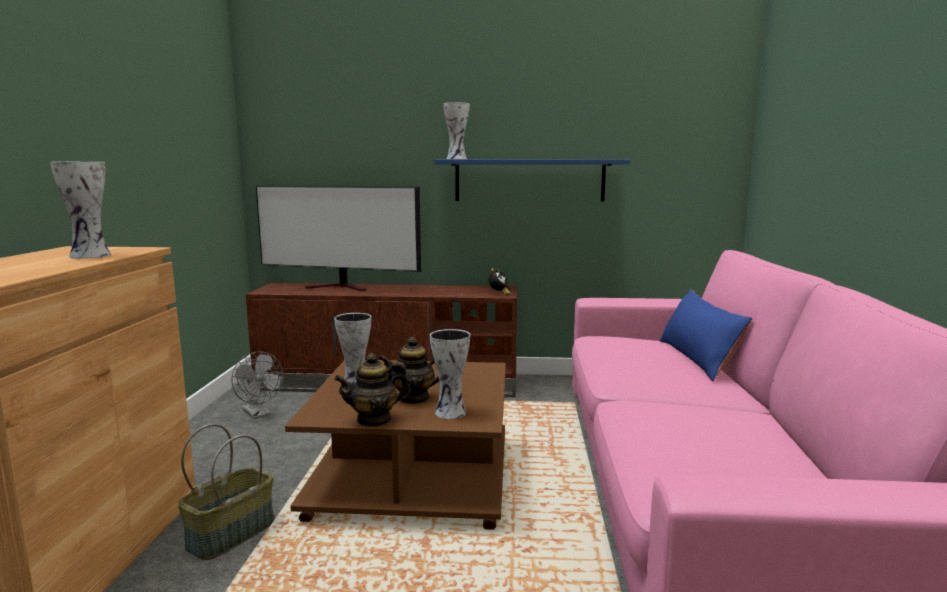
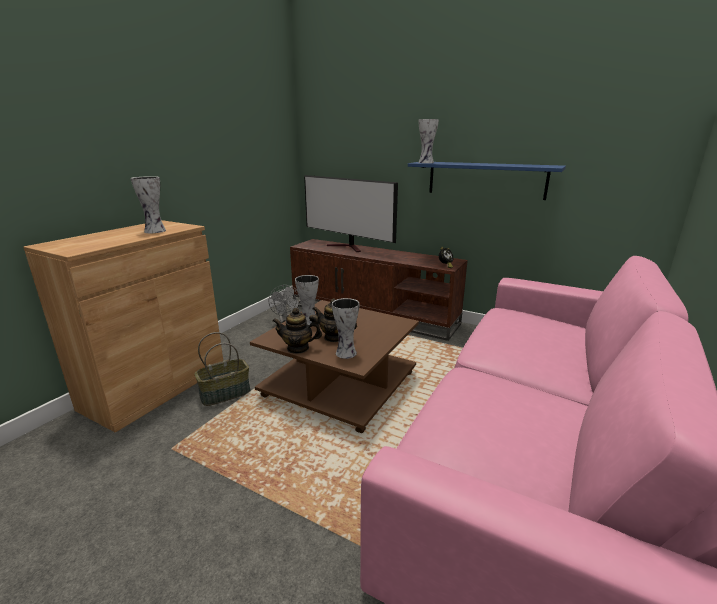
camera: 25 degrees right, 10 degrees up
(698, 359) = (573, 345): blue pillow -> none

